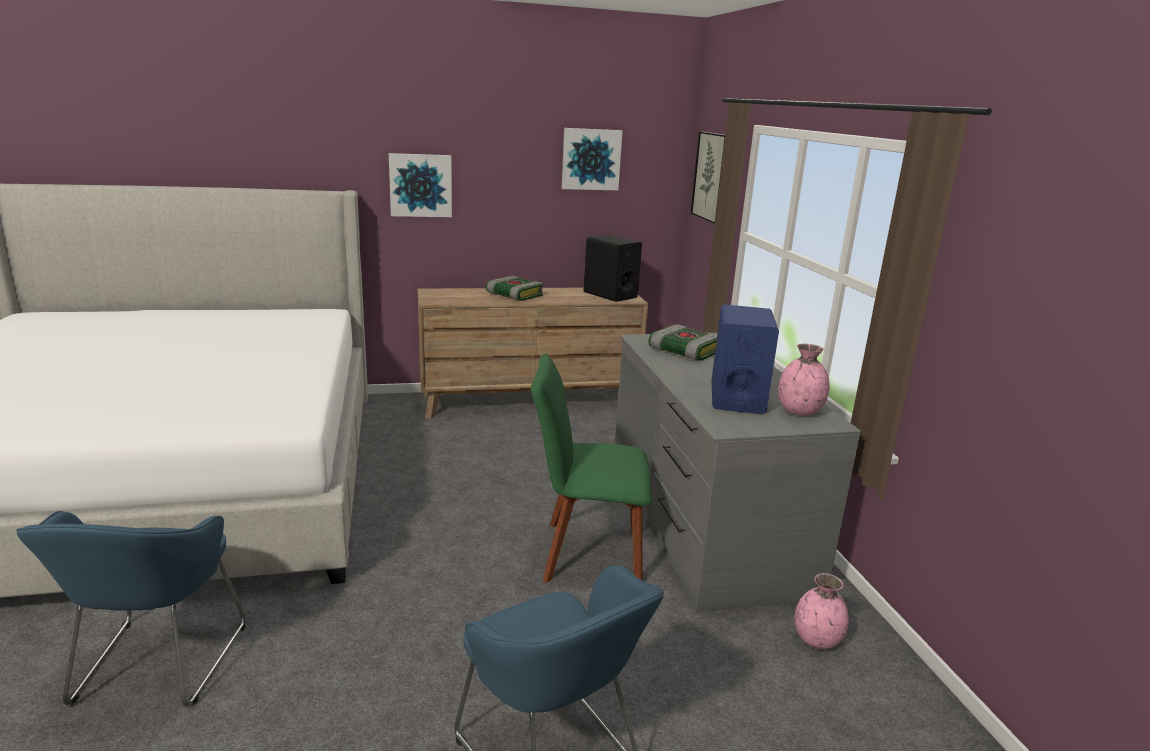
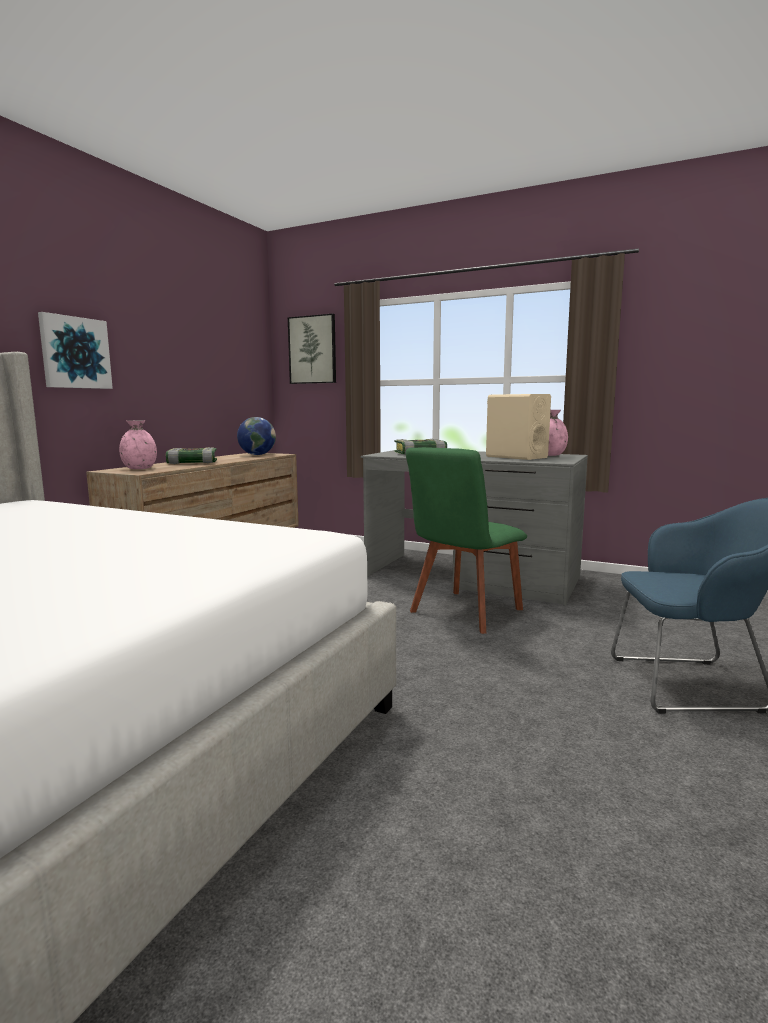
camera: 50 degrees left, 10 degrees down
(155, 668) = (426, 868): blue armchair -> none
(591, 159) = (213, 337): picture -> none
(610, 295) = (257, 455): black speaker -> globe
(737, 398) = (516, 457): blue speaker -> beige speaker
(817, 640) = (616, 589): pink vase -> pink vase (139, 468)

